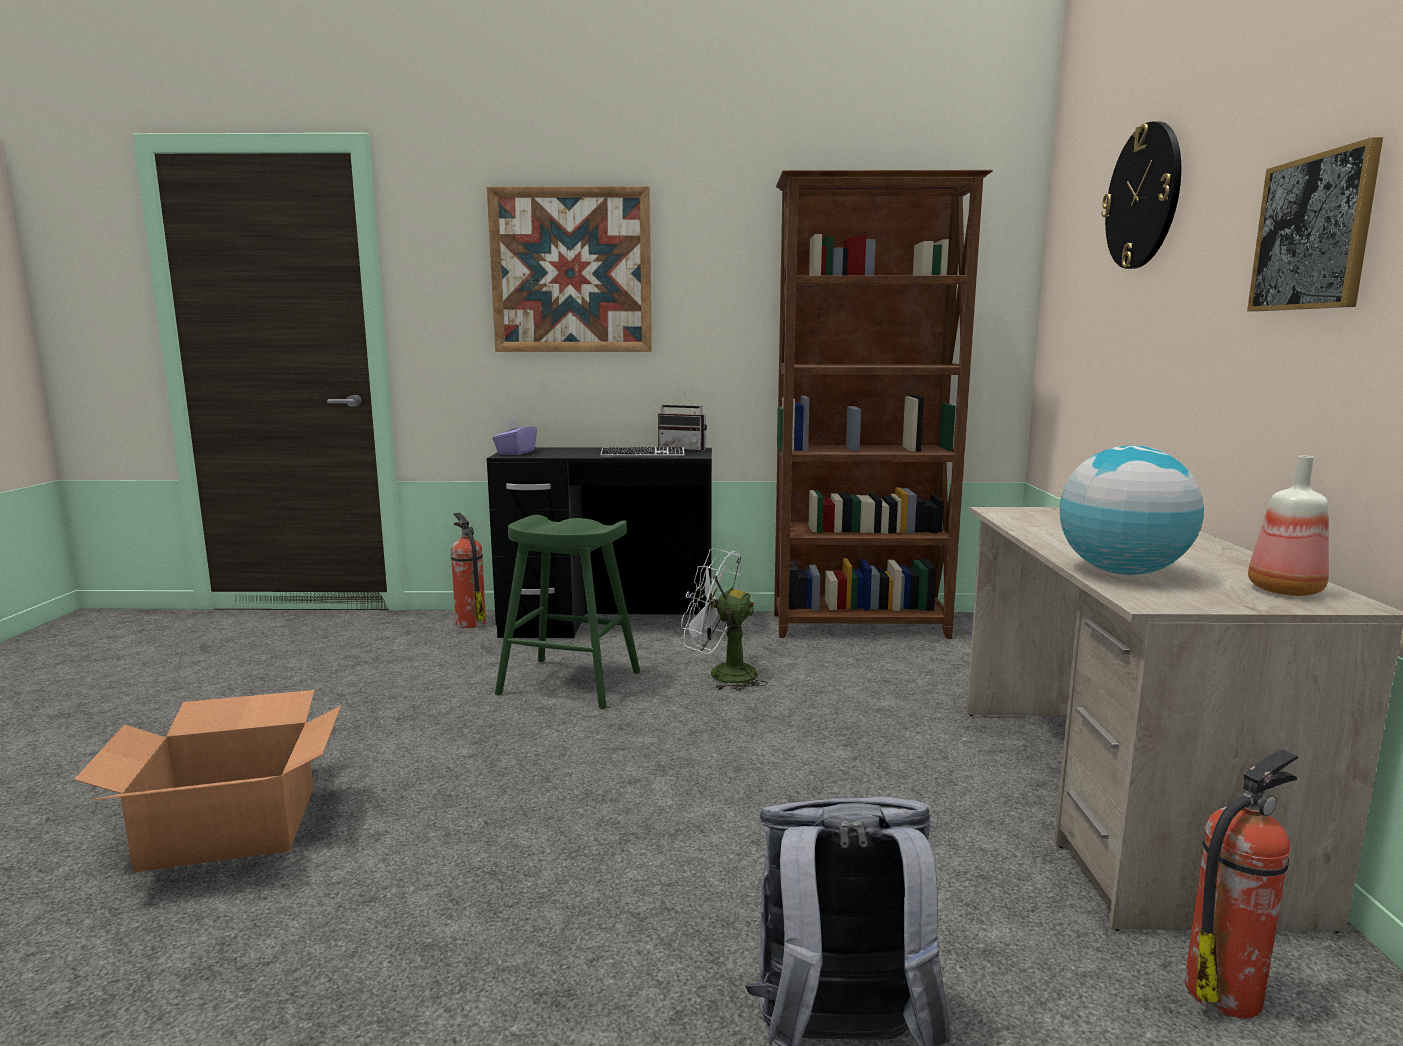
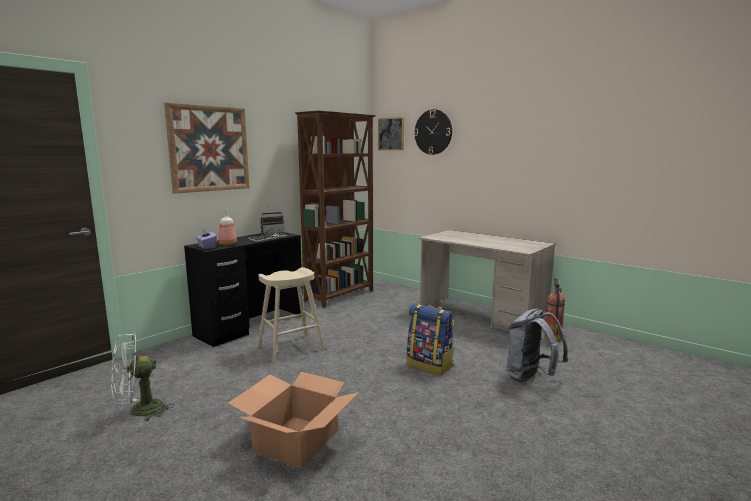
camera: 50 degrees left, 0 degrees up
(470, 622) = (180, 347): fire extinguisher -> none
(570, 683) = (291, 348): green stool -> beige stool
(688, 841) = (430, 365): none -> backpack
(722, 674) = (334, 324): white fan -> white fan (139, 411)
(1121, 572) = (502, 246): globe -> none
(1282, 590) = (531, 243): bottle -> bottle (227, 244)
(1313, 233) = (510, 153): picture -> picture (391, 134)

